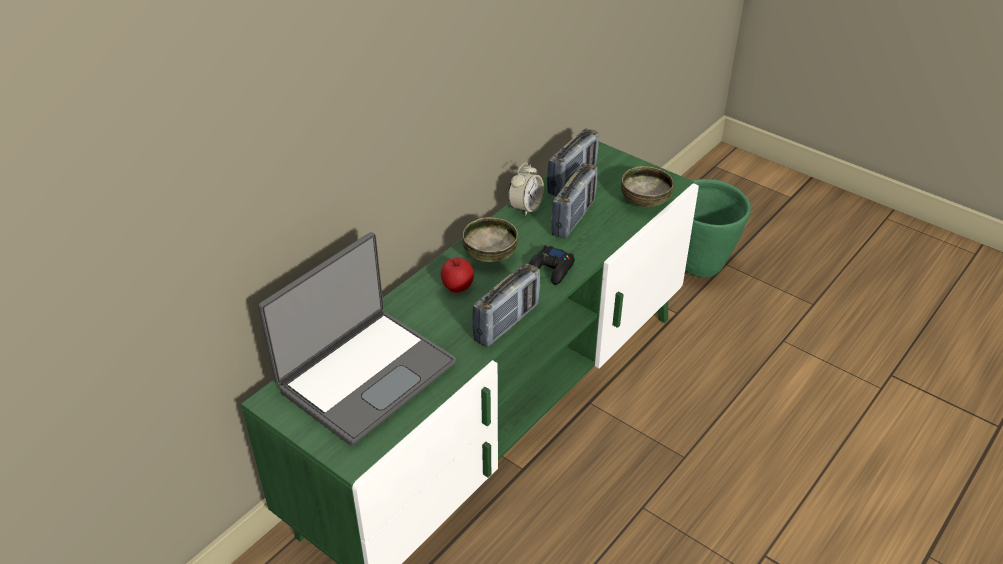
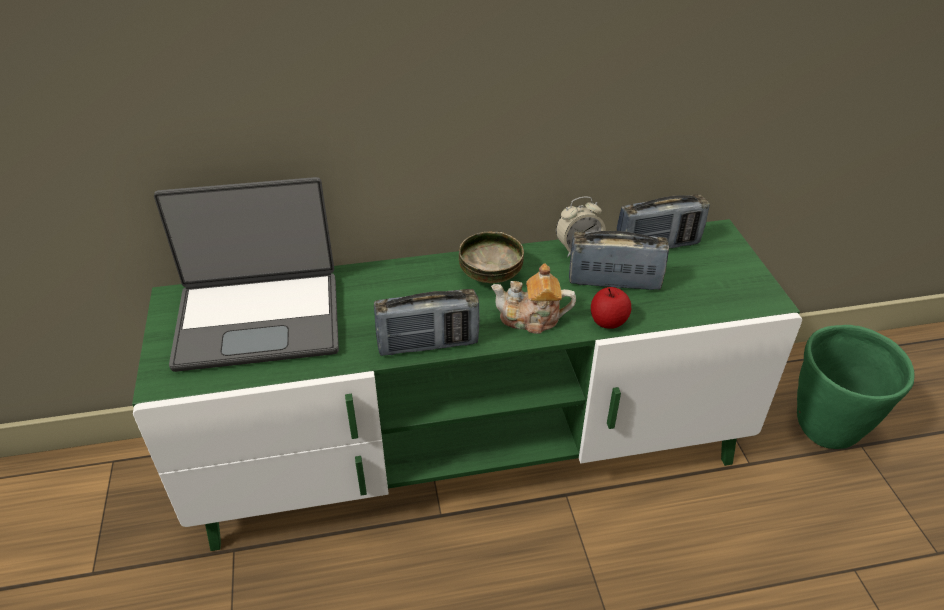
camera: 40 degrees right, 0 degrees up
(457, 286) = (427, 287): apple -> apple (608, 321)
(551, 270) = (531, 319): black game controller -> teapot
(573, 218) = (614, 282): radio -> radio turned 150 degrees counterclockwise
(644, 201) = (712, 303): bowl -> none

